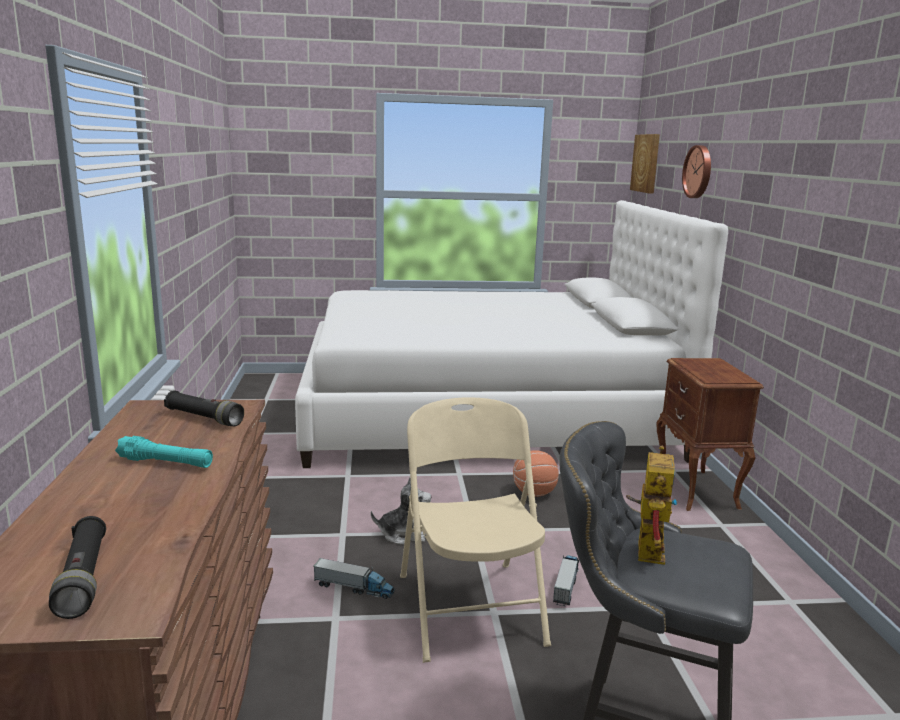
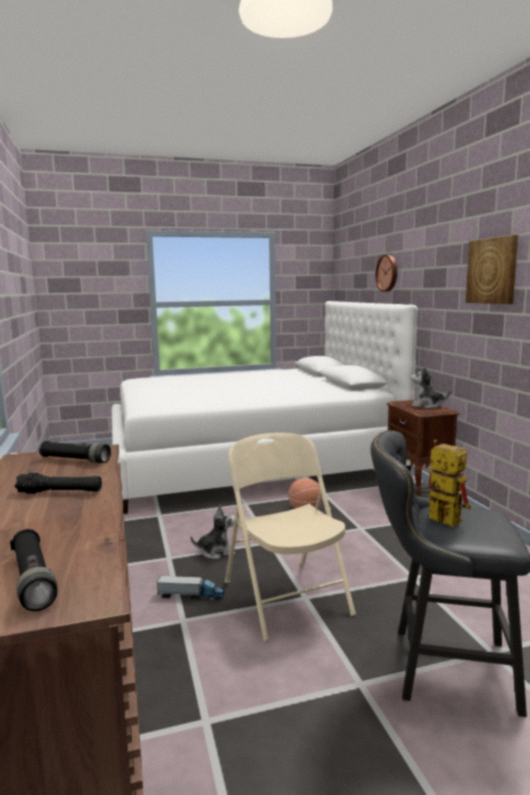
camera: 10 degrees left, 5 degrees down
(166, 463) = (60, 492): turquoise flashlight -> black flashlight
(566, 584) = (351, 570): toy truck -> none
(646, 163) = (344, 273): picture -> picture (492, 271)
(646, 547) = (437, 518): toy robot -> toy robot turned 45 degrees counterclockwise
(721, 370) = (427, 406): none -> plush toy

